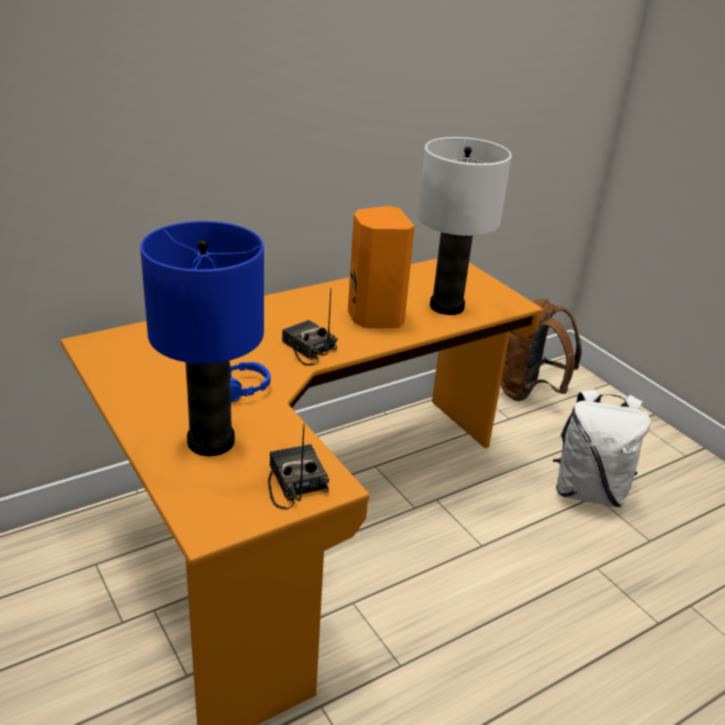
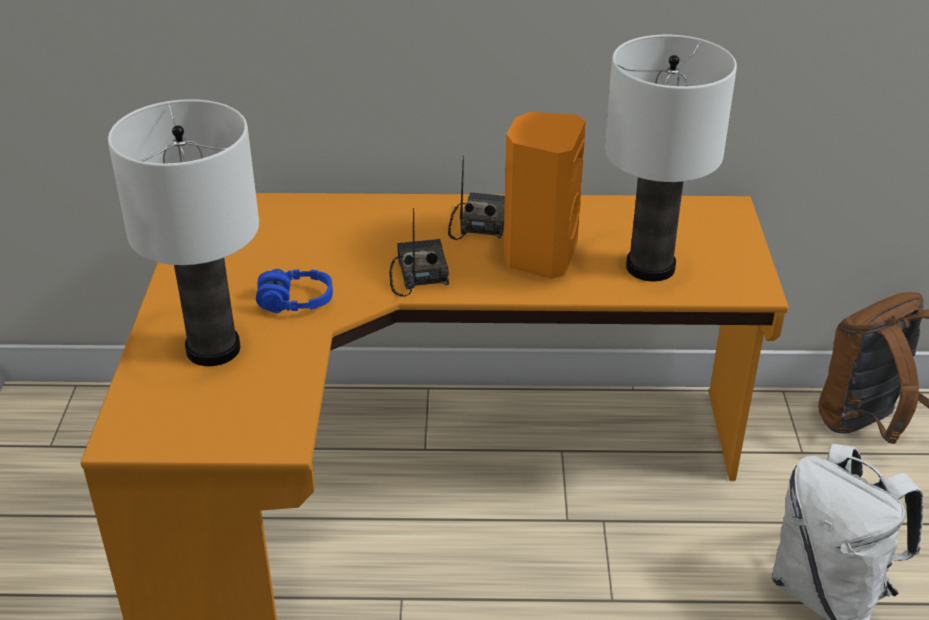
camera: 35 degrees right, 5 degrees up
(211, 441) = (214, 349): blue table lamp -> white table lamp
(294, 482) = (247, 422): radio -> radio (479, 224)

